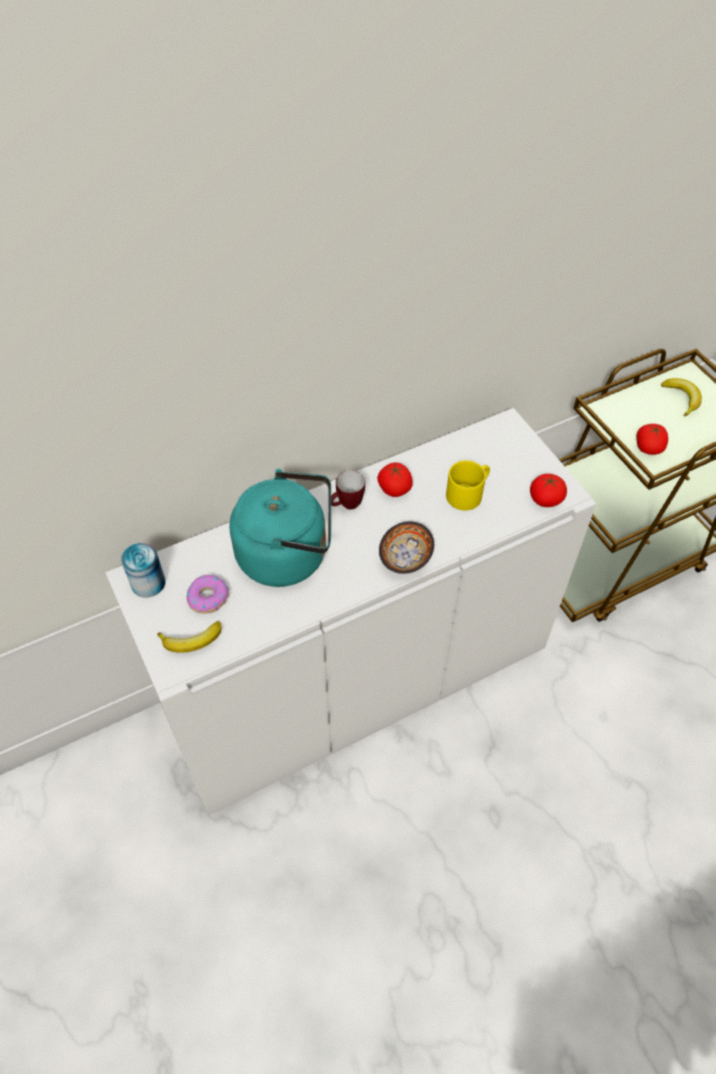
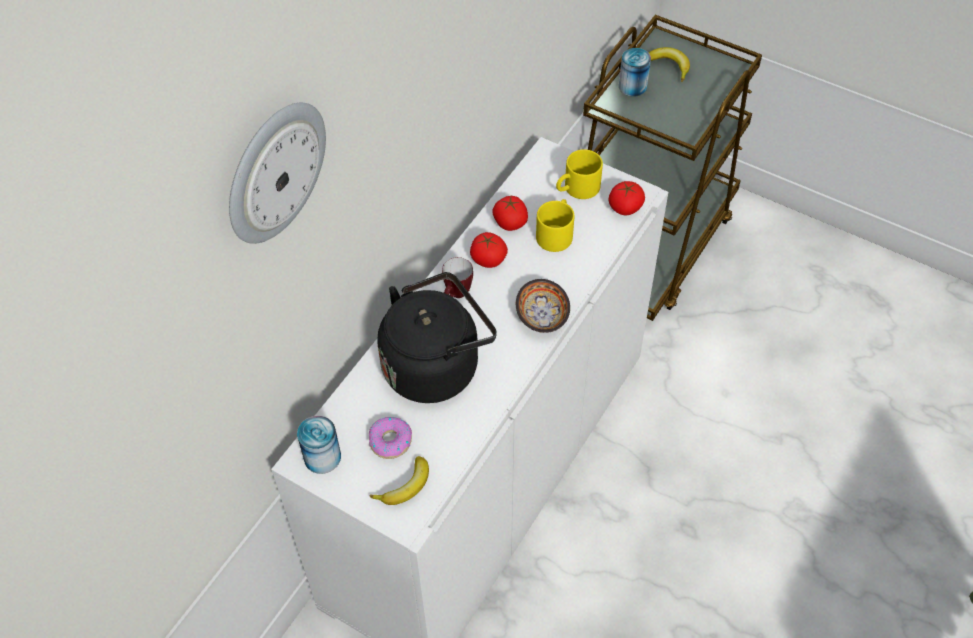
camera: 30 degrees left, 0 degrees up
(131, 297) = (274, 171): none -> wall clock
(288, 554) = (435, 365): turquoise kettle -> black kettle
(513, 465) = (577, 189): none -> yellow mug
(635, 402) = (632, 86): none -> can
(648, 448) = (670, 123): tomato -> tomato (510, 223)

